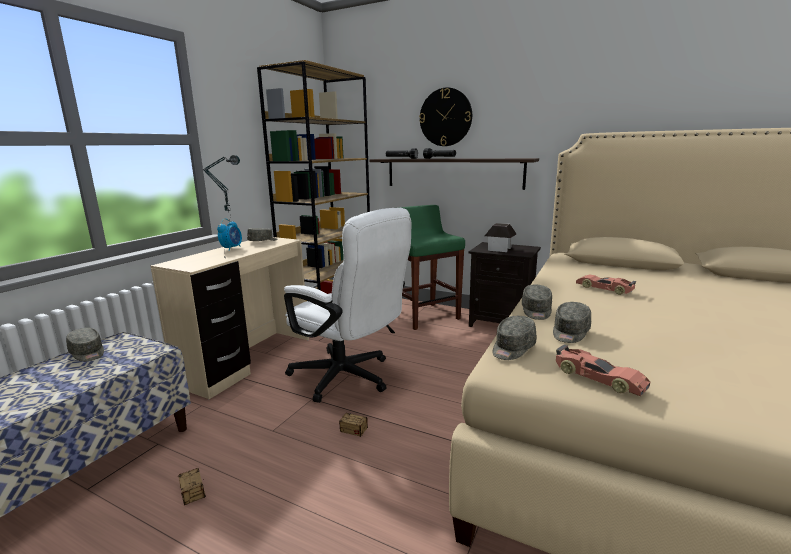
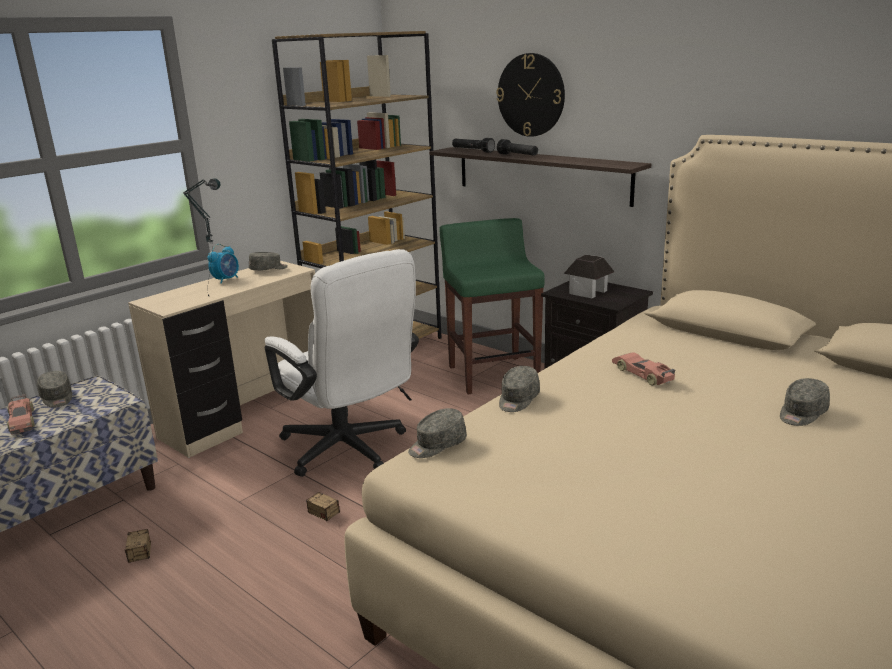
camera: 15 degrees right, 5 degrees up
(570, 332) = (519, 433): grey cap -> grey cap (801, 413)
(598, 378) = (487, 489): toy car -> toy car (22, 421)

